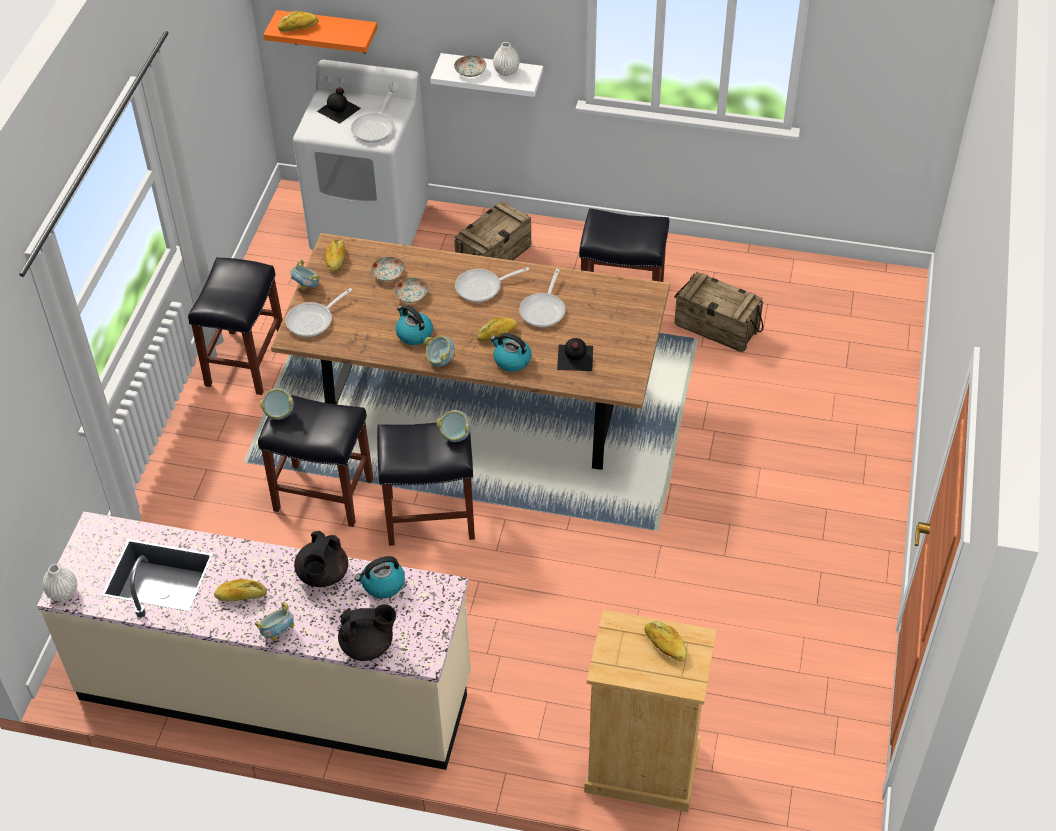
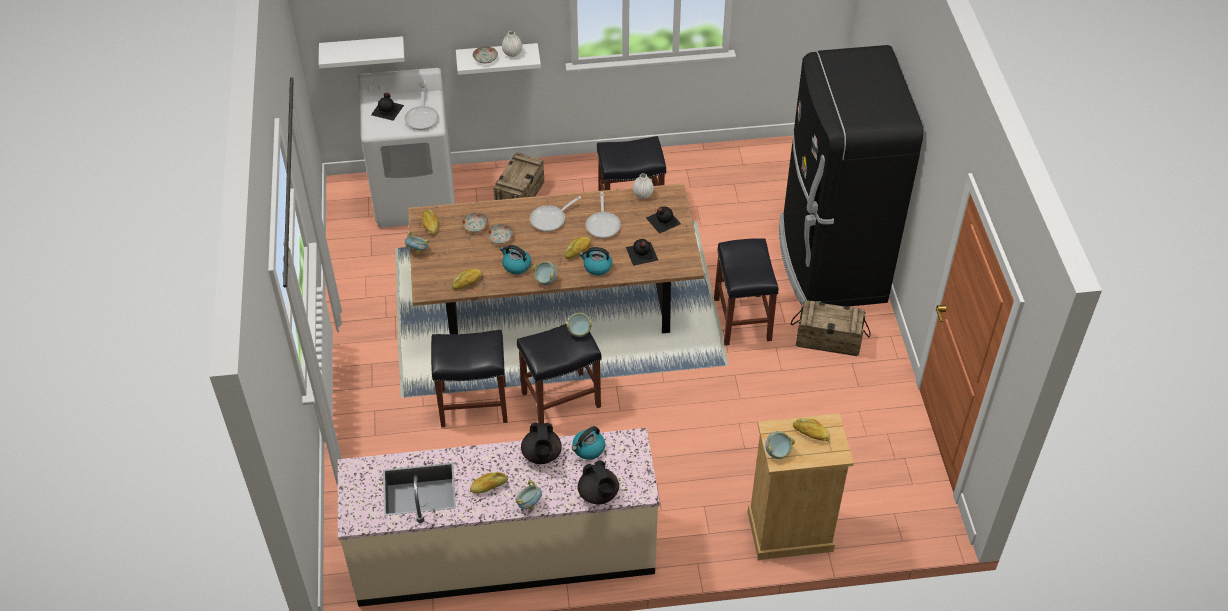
camera: 20 degrees left, 0 degrees up
(63, 593) = (353, 522): white vase -> white vase (642, 194)
(246, 361) = (365, 321): black stool -> black stool (741, 318)
(279, 414) = (440, 350): bowl -> bowl (777, 453)
(298, 27) = (344, 53): bread -> bread (467, 282)
(313, 320) = (435, 274): frying pan -> none
(328, 32) = (363, 51): orange shelf -> white shelf
(368, 645) = (599, 494): black teapot -> black teapot turned 90 degrees clockwise
(620, 323) = (662, 220): none -> black bottle
(717, 327) = (706, 209): crate -> crate (828, 339)
(849, 434) = (829, 262): none -> black fridge

